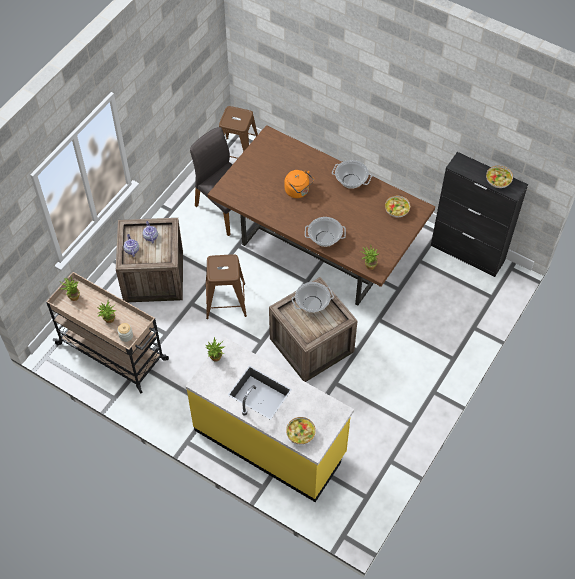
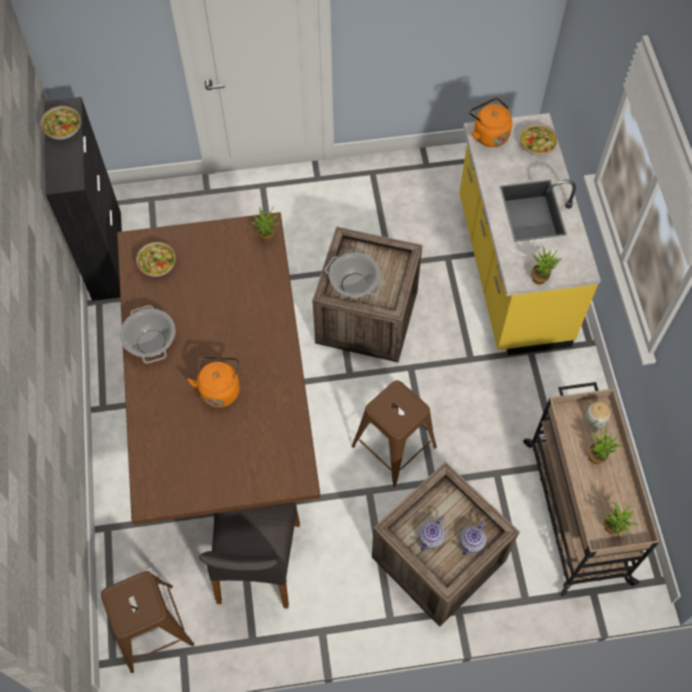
camera: 130 degrees left, 5 degrees up
(324, 239) = (269, 307): cooking pot -> none
(333, 415) = (489, 134): none -> orange kettle

